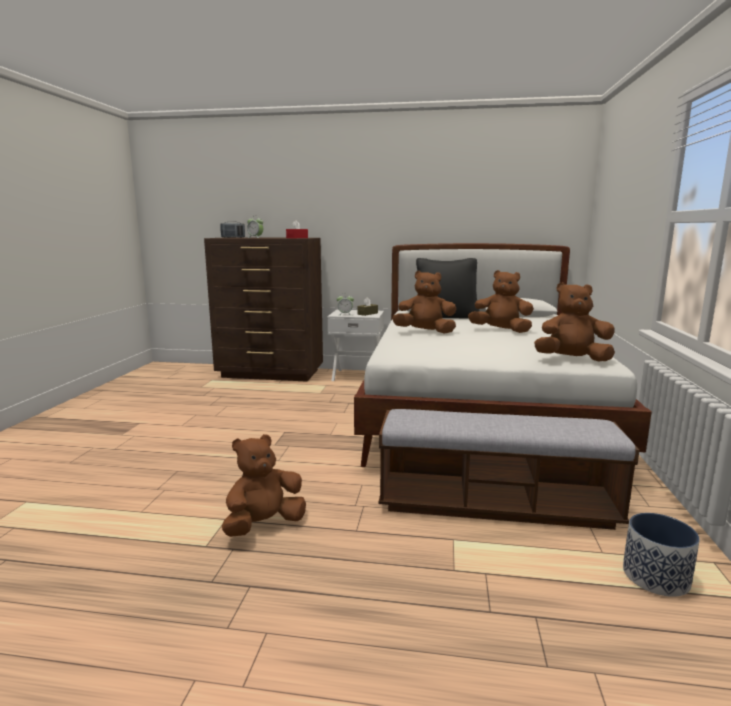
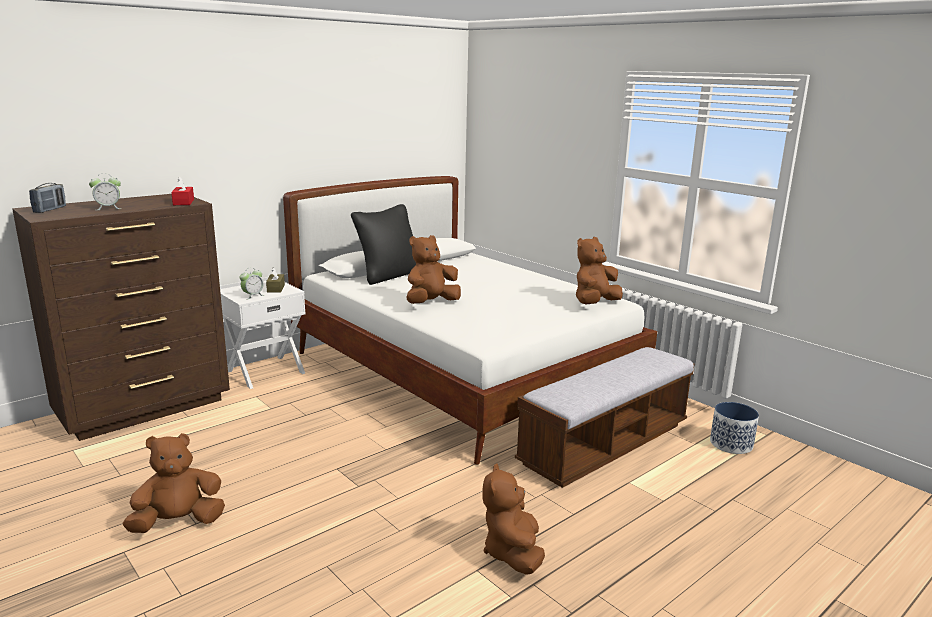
camera: 50 degrees left, 5 degrees up
(501, 331) = (479, 283): brown plush toy -> brown plush toy (178, 522)

